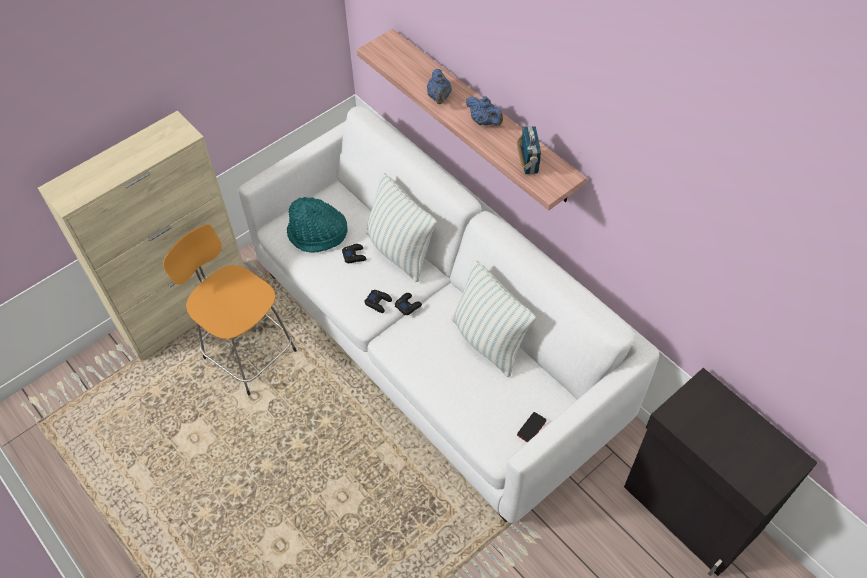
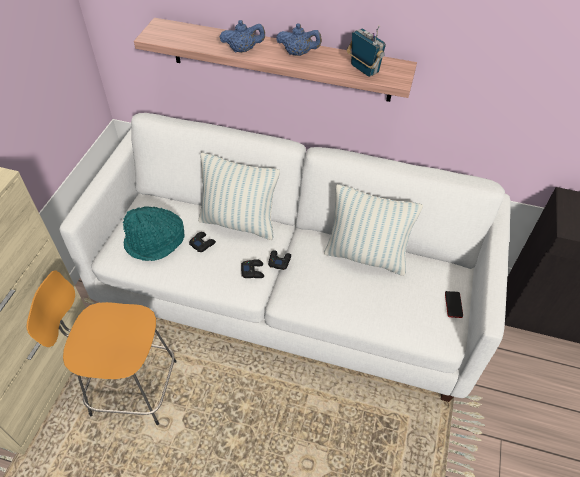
camera: 35 degrees left, 5 degrees down
(439, 97) = (243, 50): blue teapot -> blue teapot turned 60 degrees counterclockwise

